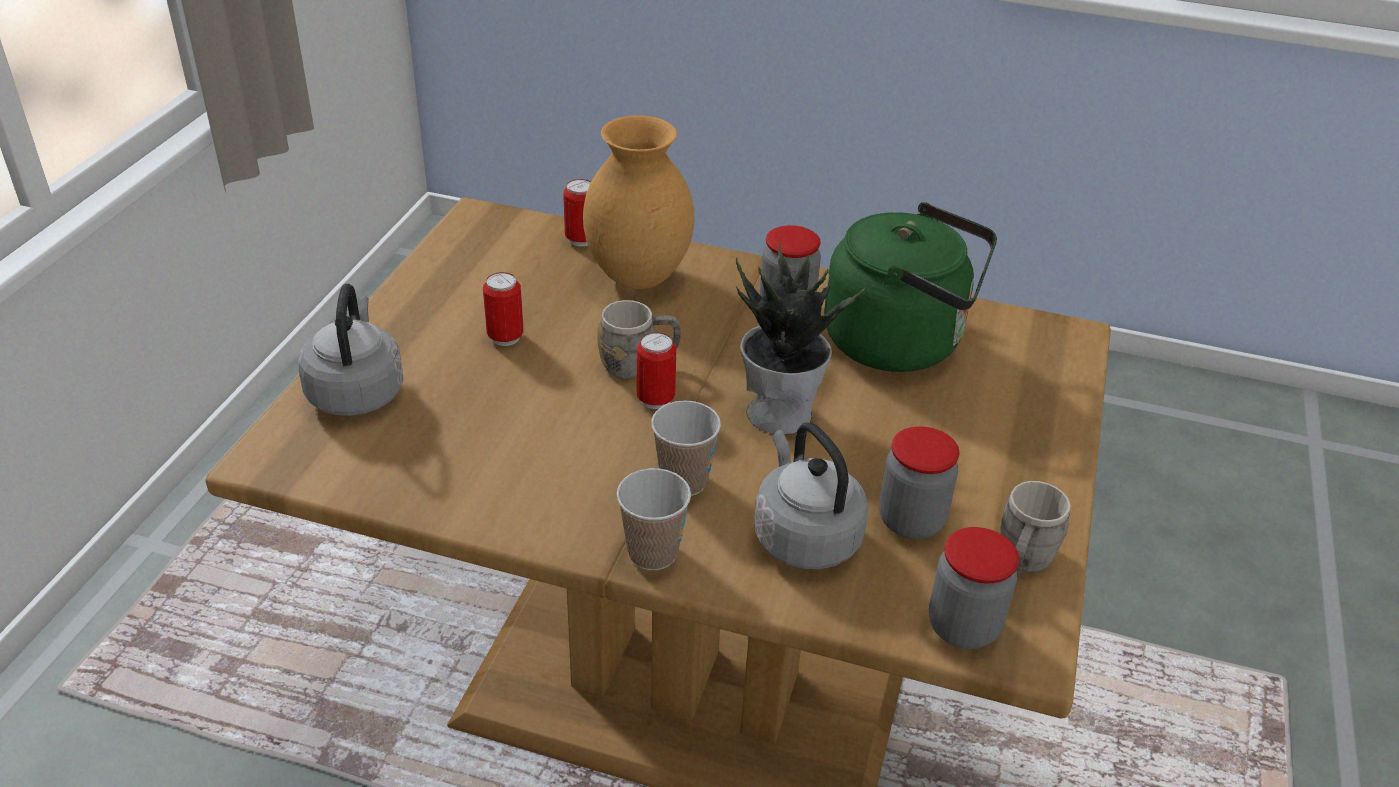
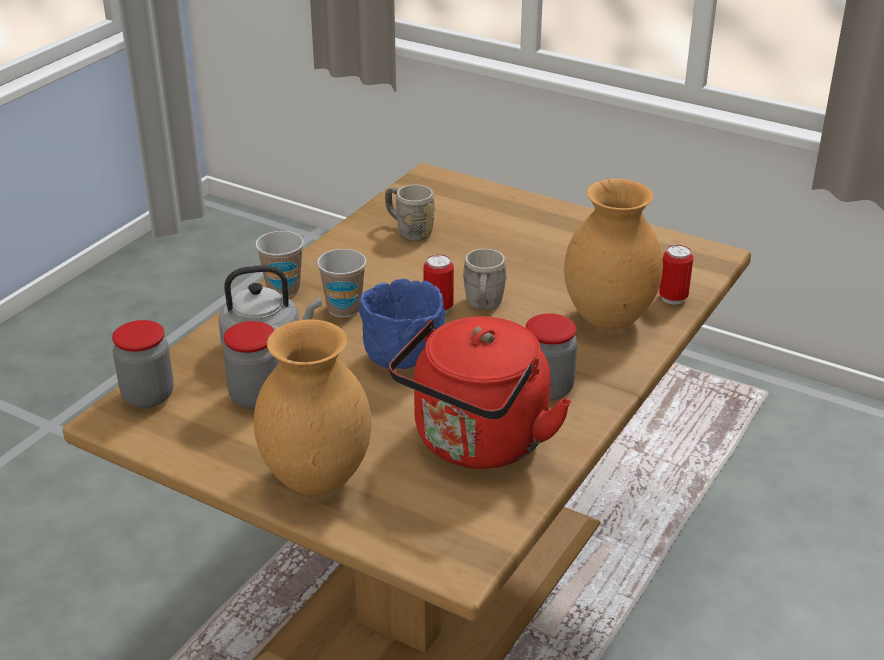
camera: 105 degrees right, 5 degrees down
(356, 391) = (486, 202): grey kettle -> none
(505, 337) = (534, 255): can -> none
(780, 411) = (404, 361): potted plant -> blue bowl
(901, 342) = (477, 444): green kettle -> red kettle
(1021, 438) = (319, 480): none -> brown vase
(1021, 563) = (186, 438): grey mug -> grey mug (409, 230)

